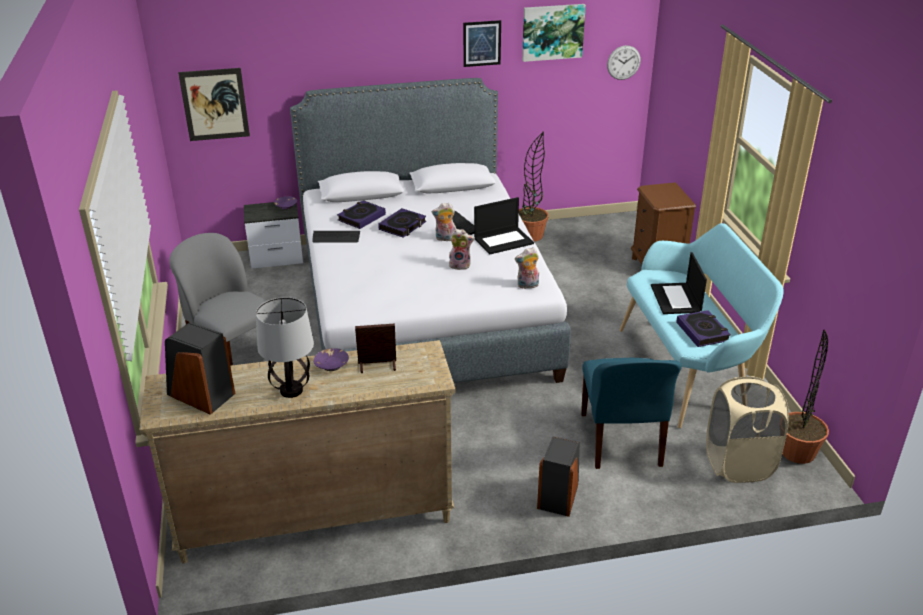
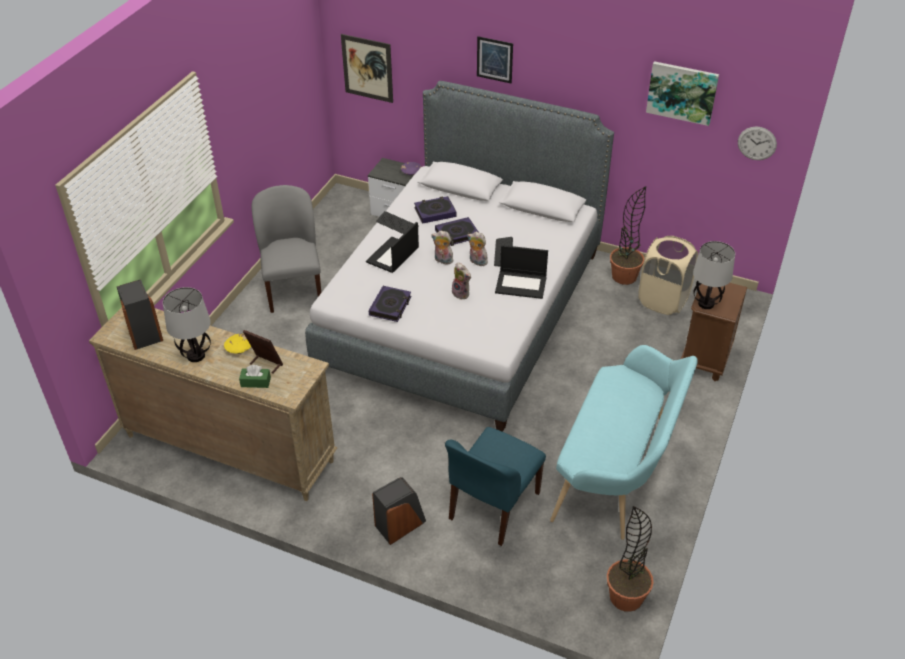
camera: 35 degrees right, 10 degrees up
(332, 365) = (239, 348): purple bowl -> yellow bowl
(386, 384) = (255, 382): none -> green tissue box
(482, 43) = (608, 83): picture -> picture (494, 59)
(527, 286) = (492, 338): plush toy -> plush toy (442, 260)
(662, 202) = (706, 303): none -> table lamp
(676, 299) = (615, 408): laptop -> laptop (392, 256)
(702, 332) = (599, 450): book -> book (390, 306)
(738, 464) = (564, 579): beige laundry basket -> beige laundry basket (663, 300)

